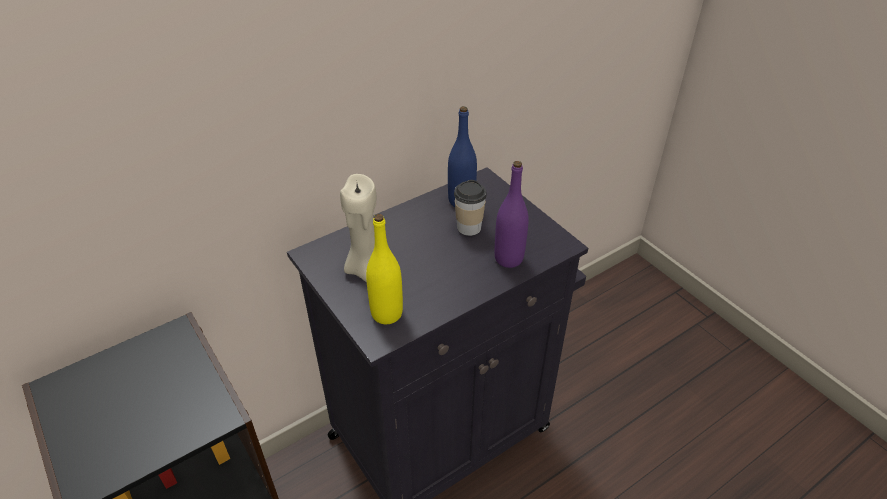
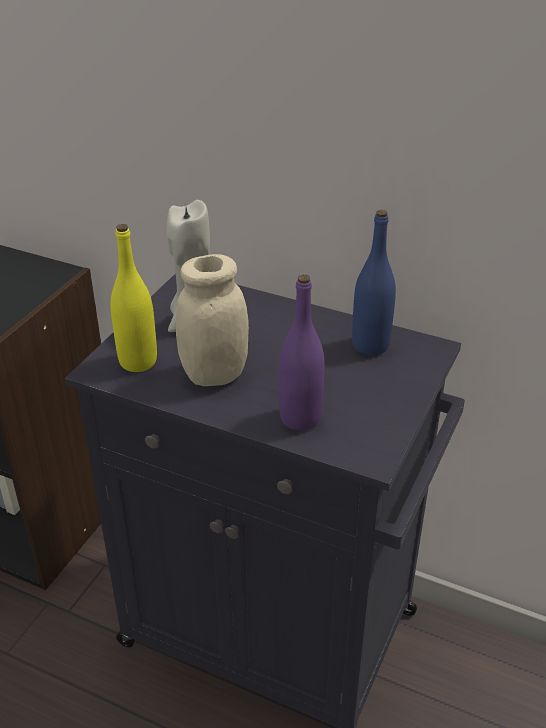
camera: 60 degrees right, 5 degrees down
(434, 280) = (214, 374): none -> beige jar
(469, 228) = (326, 368): cup -> none

